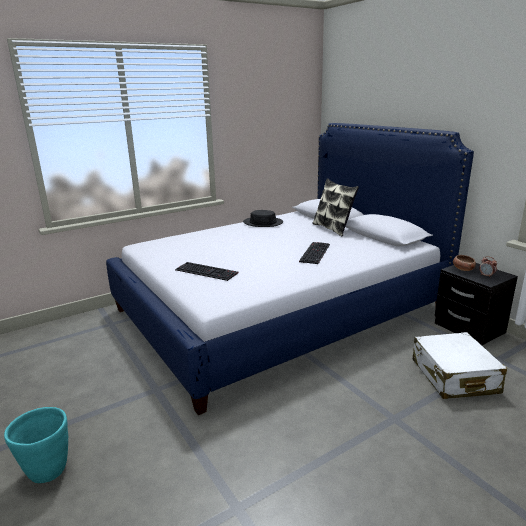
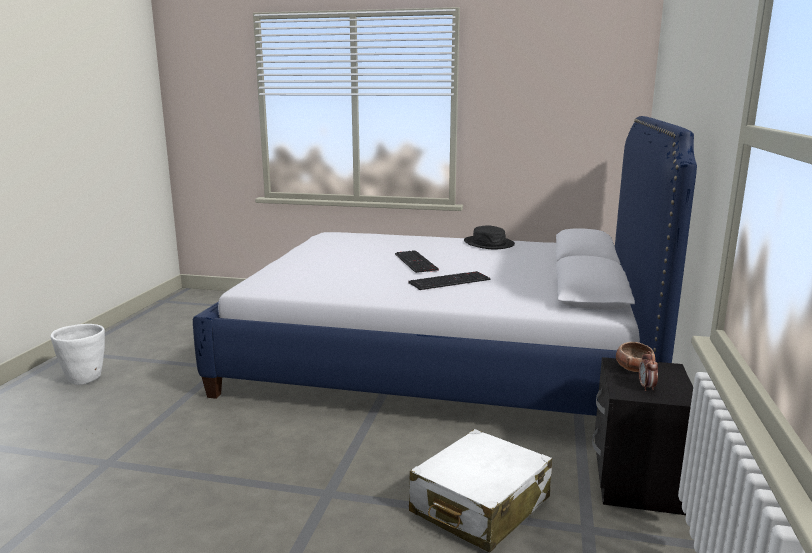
camera: 45 degrees right, 5 degrees down
(48, 470) = (85, 379): turquoise planter -> white planter
(207, 271) = (315, 265): keyboard -> keyboard (417, 262)
(333, 228) = (549, 268): pillow -> none

